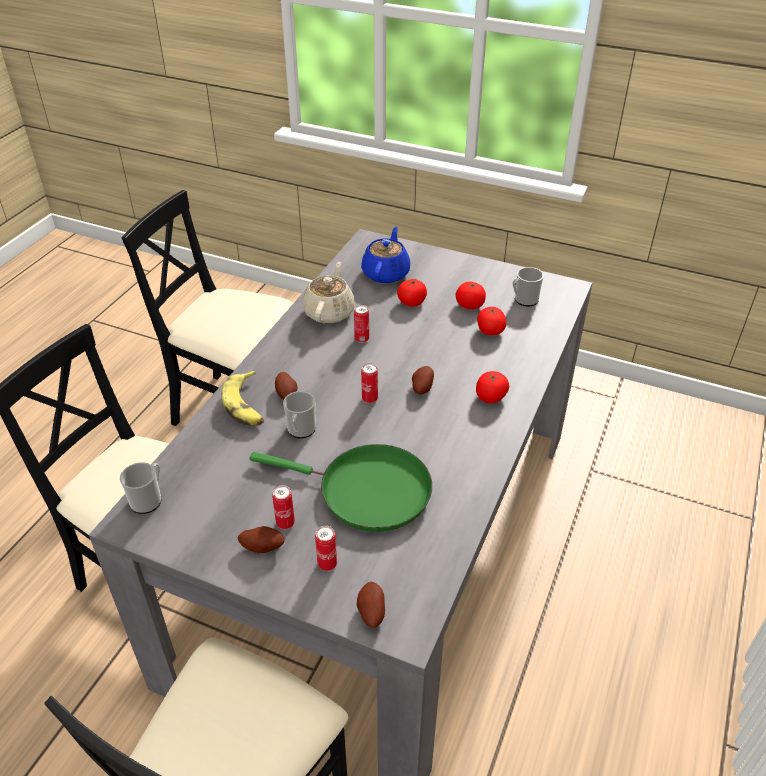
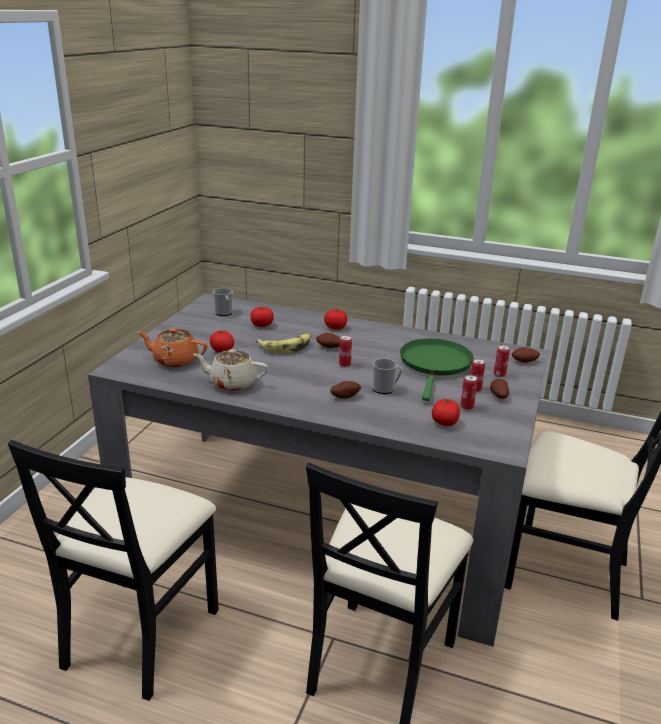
camera: 95 degrees left, 15 degrees down
(148, 499) = (480, 444): mug -> none
(246, 406) = (363, 413): banana -> banana (286, 347)
(362, 339) = (271, 369): can -> can (466, 407)
(386, 273) = (174, 360): blue teapot -> orange teapot
(470, 305) = (228, 330): tomato -> tomato (444, 422)

